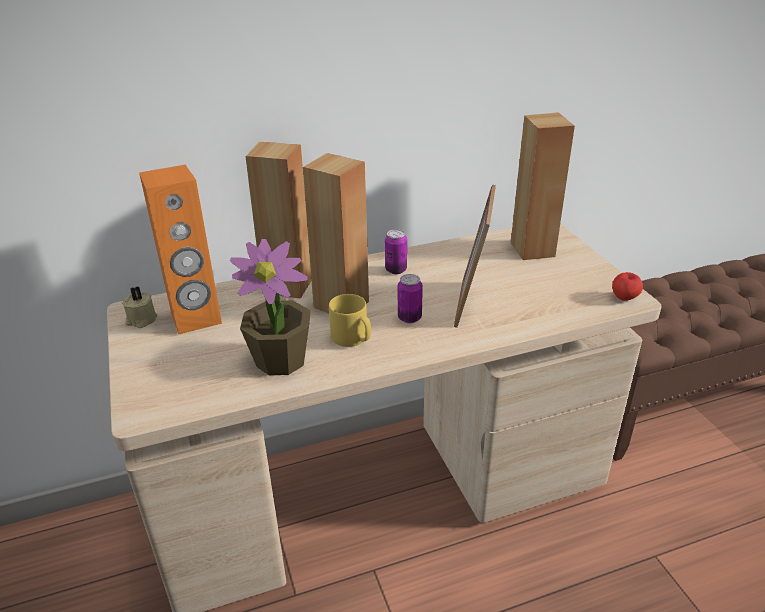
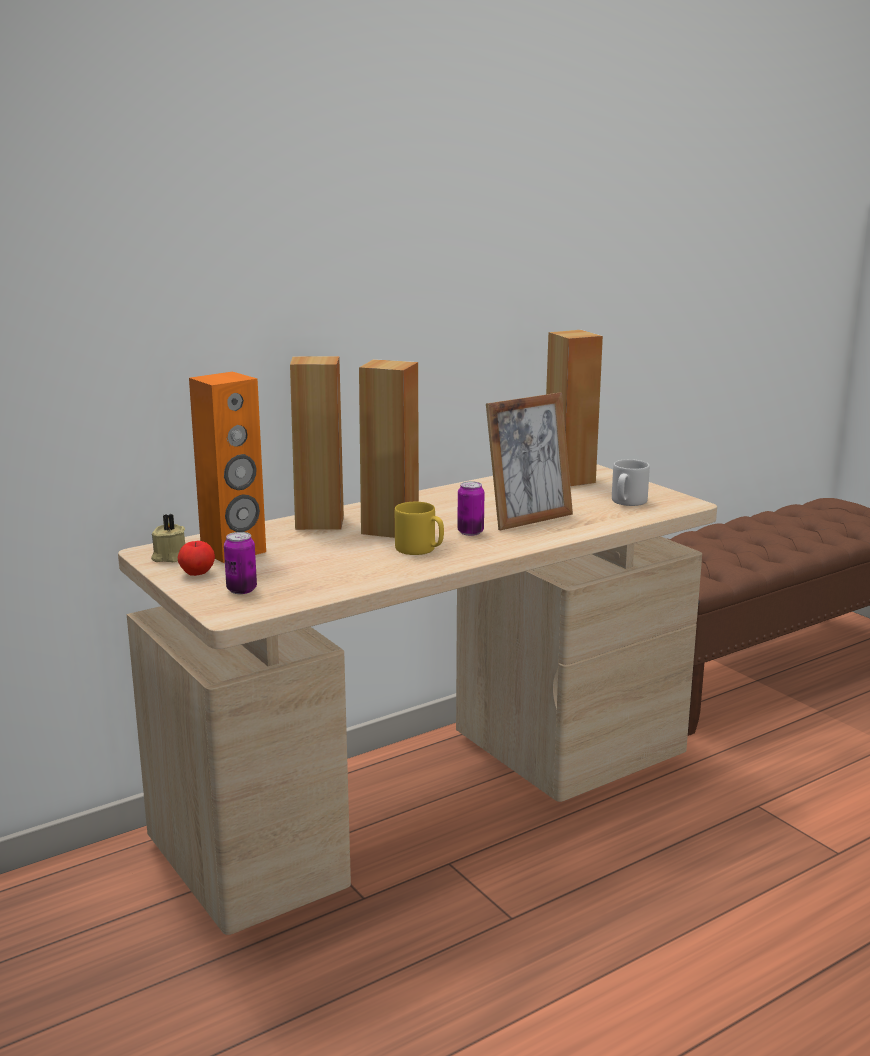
camera: 15 degrees left, 15 degrees down
(281, 359) = (354, 568): potted plant -> none
(396, 270) = (432, 503): can -> can (241, 590)
(471, 304) = (528, 519): picture frame -> picture frame turned 120 degrees counterclockwise
(574, 290) = (627, 502): none -> grey mug
(624, 298) = (679, 503): apple -> apple (197, 574)

